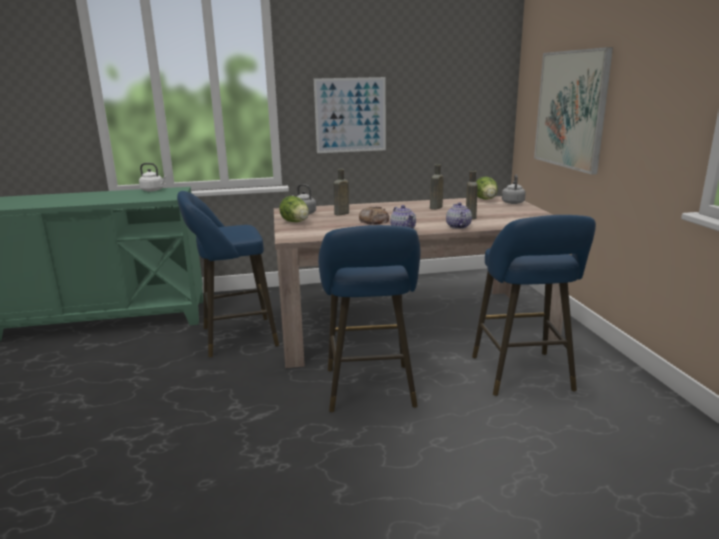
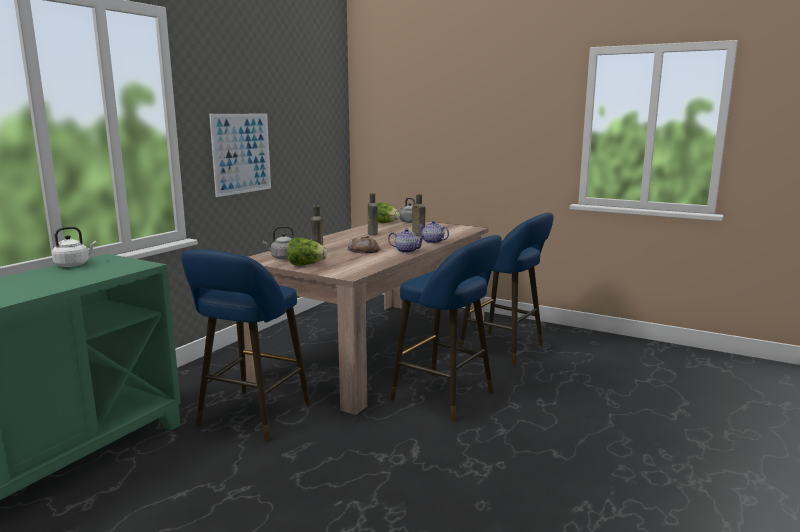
camera: 50 degrees left, 5 degrees down
(571, 109) = (431, 142): picture -> none

